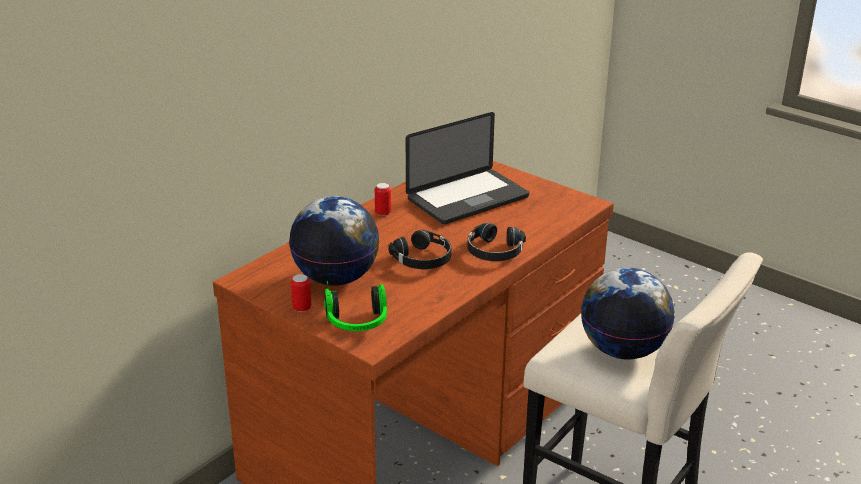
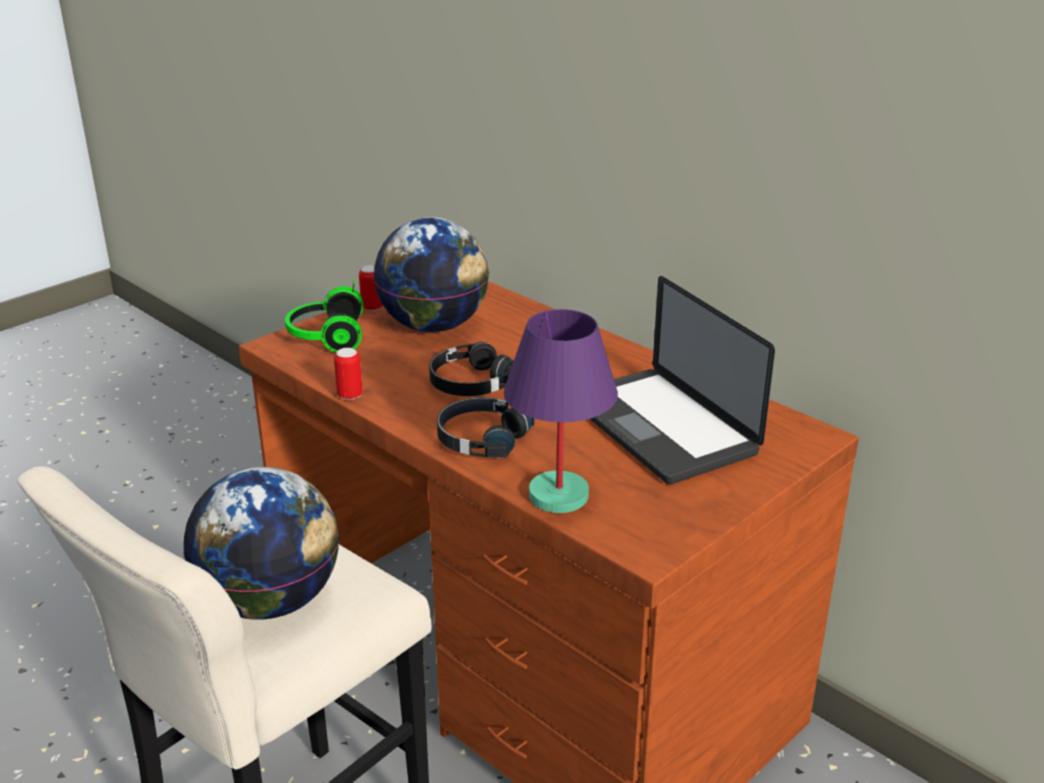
camera: 95 degrees right, 0 degrees up
(383, 213) = (608, 358): can -> can (350, 395)
(548, 226) = (557, 495): none -> purple table lamp

